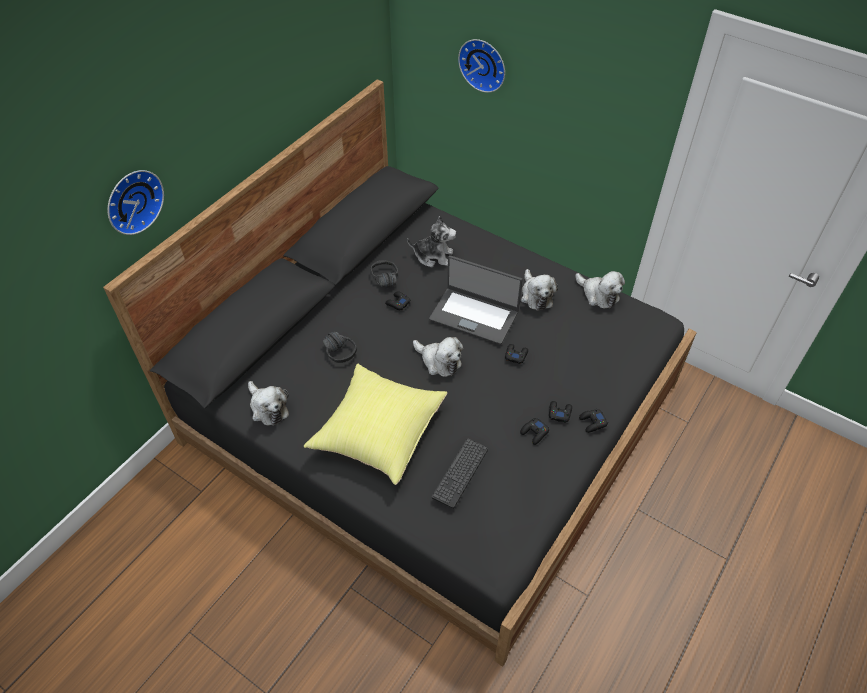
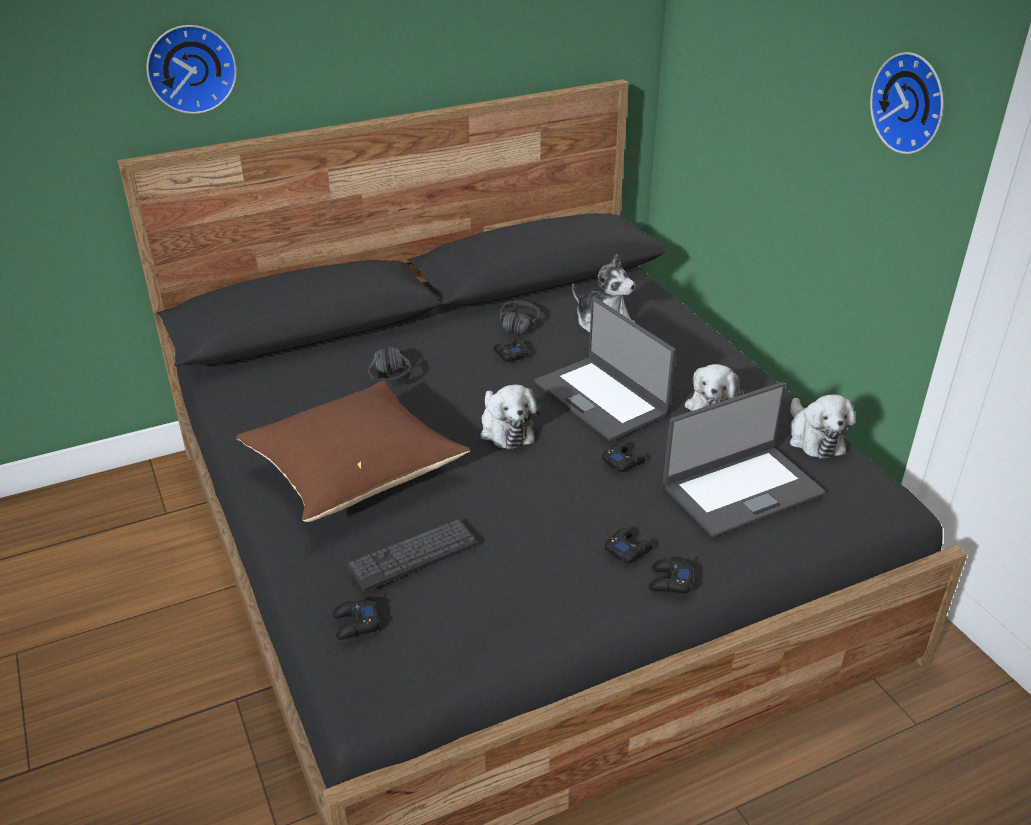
camera: 30 degrees right, 15 degrees down
(268, 408) = (252, 400): plush toy -> none
(378, 432) = (355, 472): yellow pillow -> brown pillow
(484, 64) = (754, 64): wall clock -> wall clock (912, 102)
(534, 433) = (567, 557): black game controller -> black game controller (356, 624)
(587, 347) = (741, 490): none -> laptop

